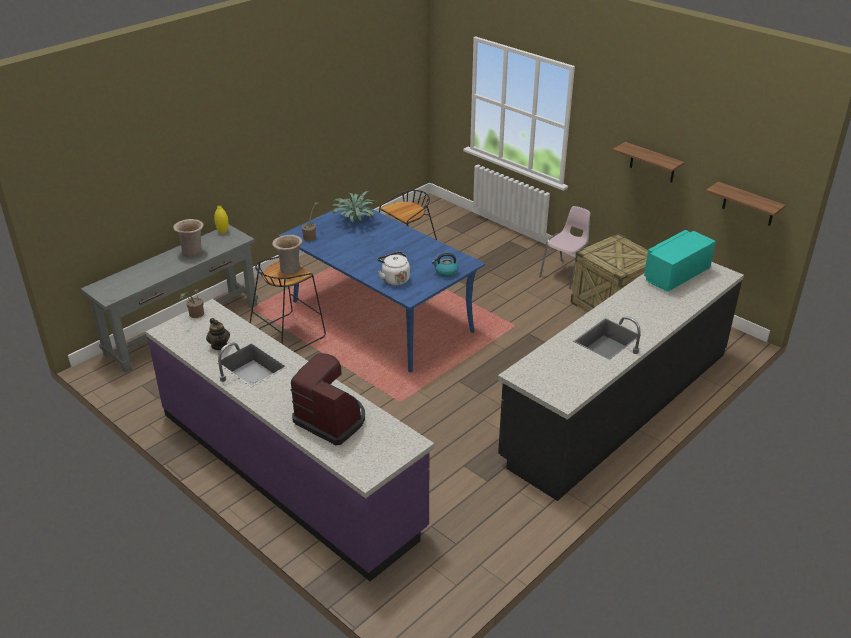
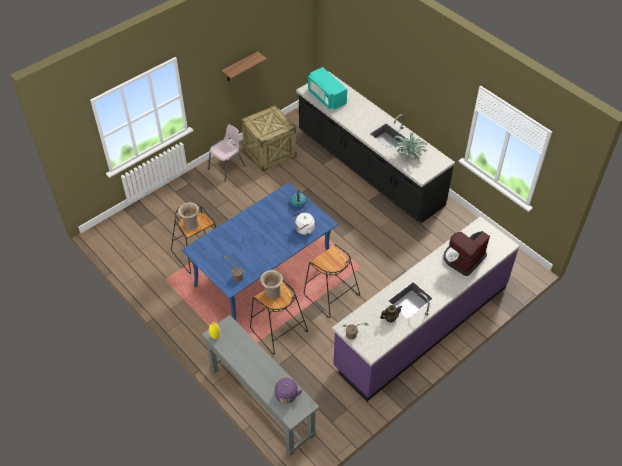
camera: 85 degrees left, 15 degrees up
(126, 282) = (286, 396): none -> purple kettle
(192, 253) = (246, 355): beige vase -> beige vase (190, 225)
(346, 375) = (330, 295): none -> black stool
(356, 221) = (218, 248): potted plant -> potted plant (409, 155)
(565, 274) = (227, 168): pink chair -> pink chair turned 90 degrees clockwise
(748, 204) = (294, 42): shelf -> none

